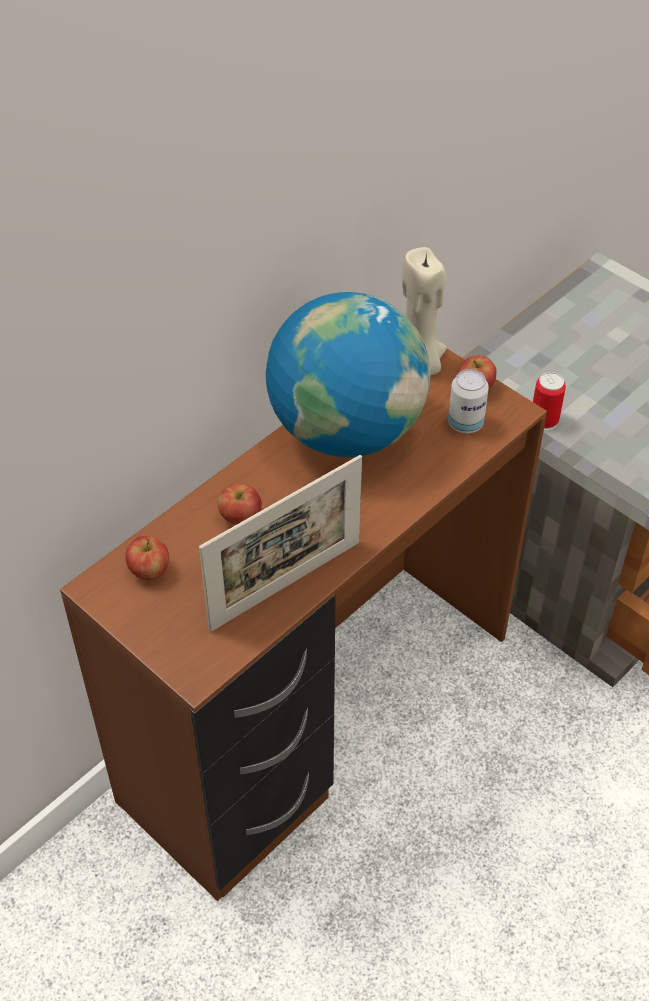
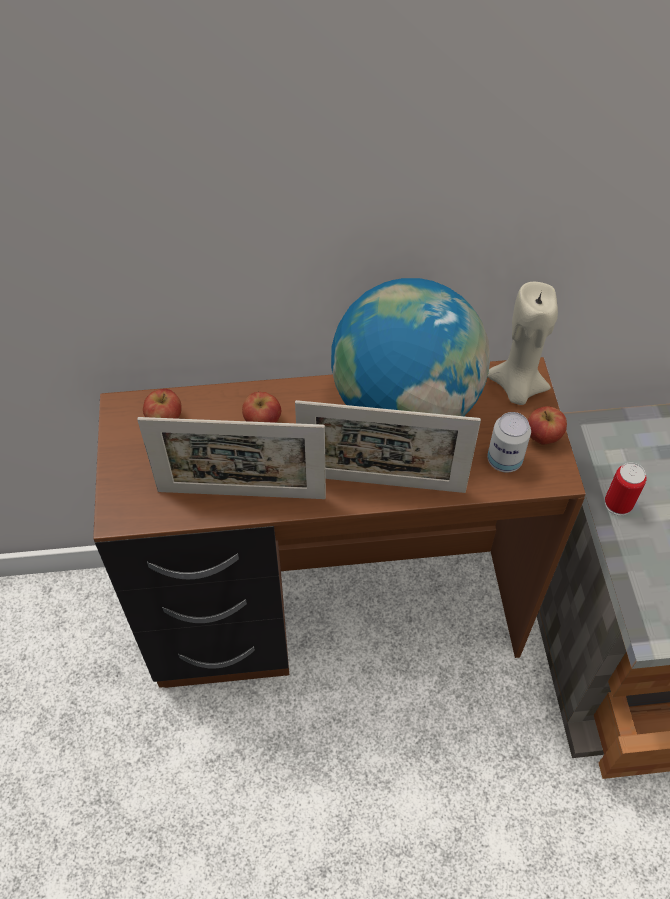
camera: 40 degrees right, 5 degrees up
(391, 501) = (381, 483): none -> picture frame

